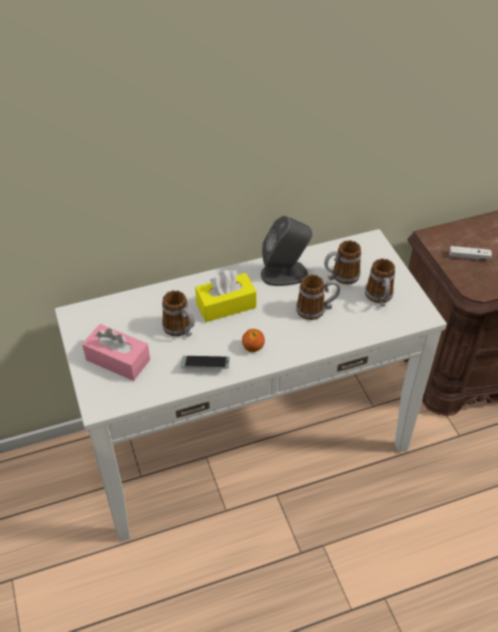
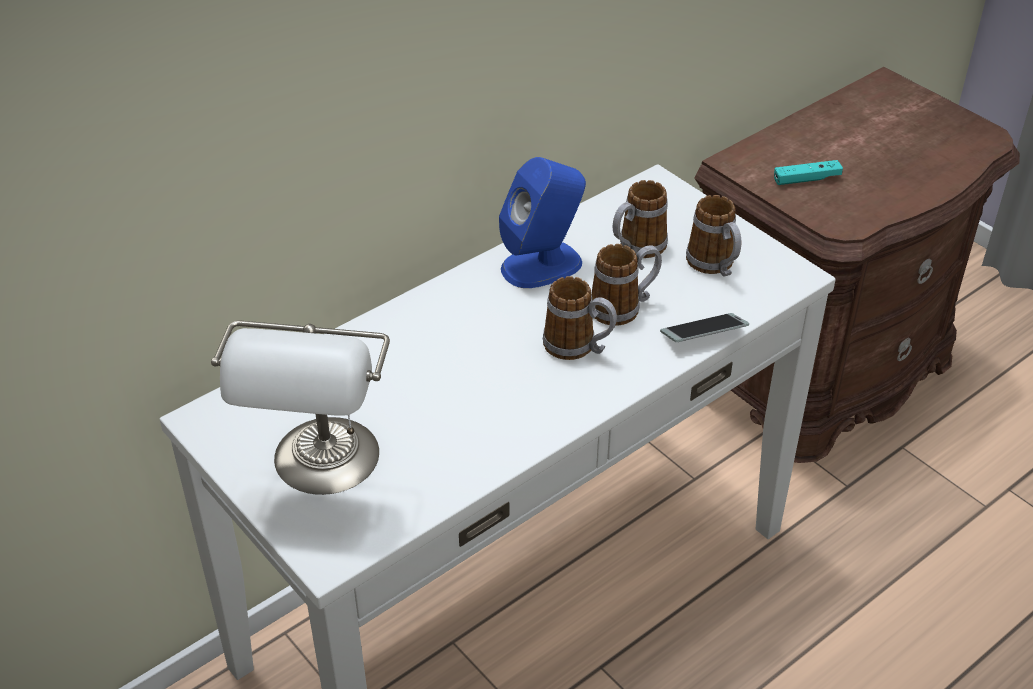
camera: 20 degrees left, 5 degrees down
(118, 360) = (324, 472): pink tissue box -> white table lamp
(181, 330) = (412, 395): mug -> mug (578, 347)
(205, 365) = (484, 440): phone -> phone (703, 334)
(226, 305) = (469, 337): yellow tissue box -> none
(253, 347) = (550, 391): apple -> none
(285, 274) = (542, 265): grey speaker -> blue speaker
(469, 257) = (806, 179): white game controller -> turquoise game controller

